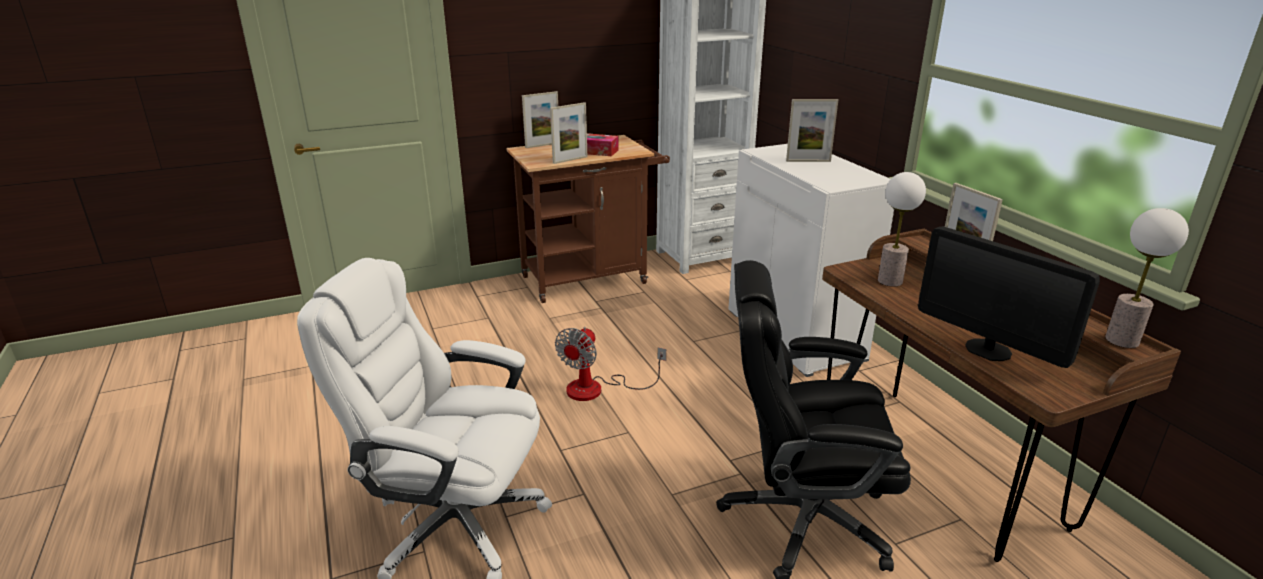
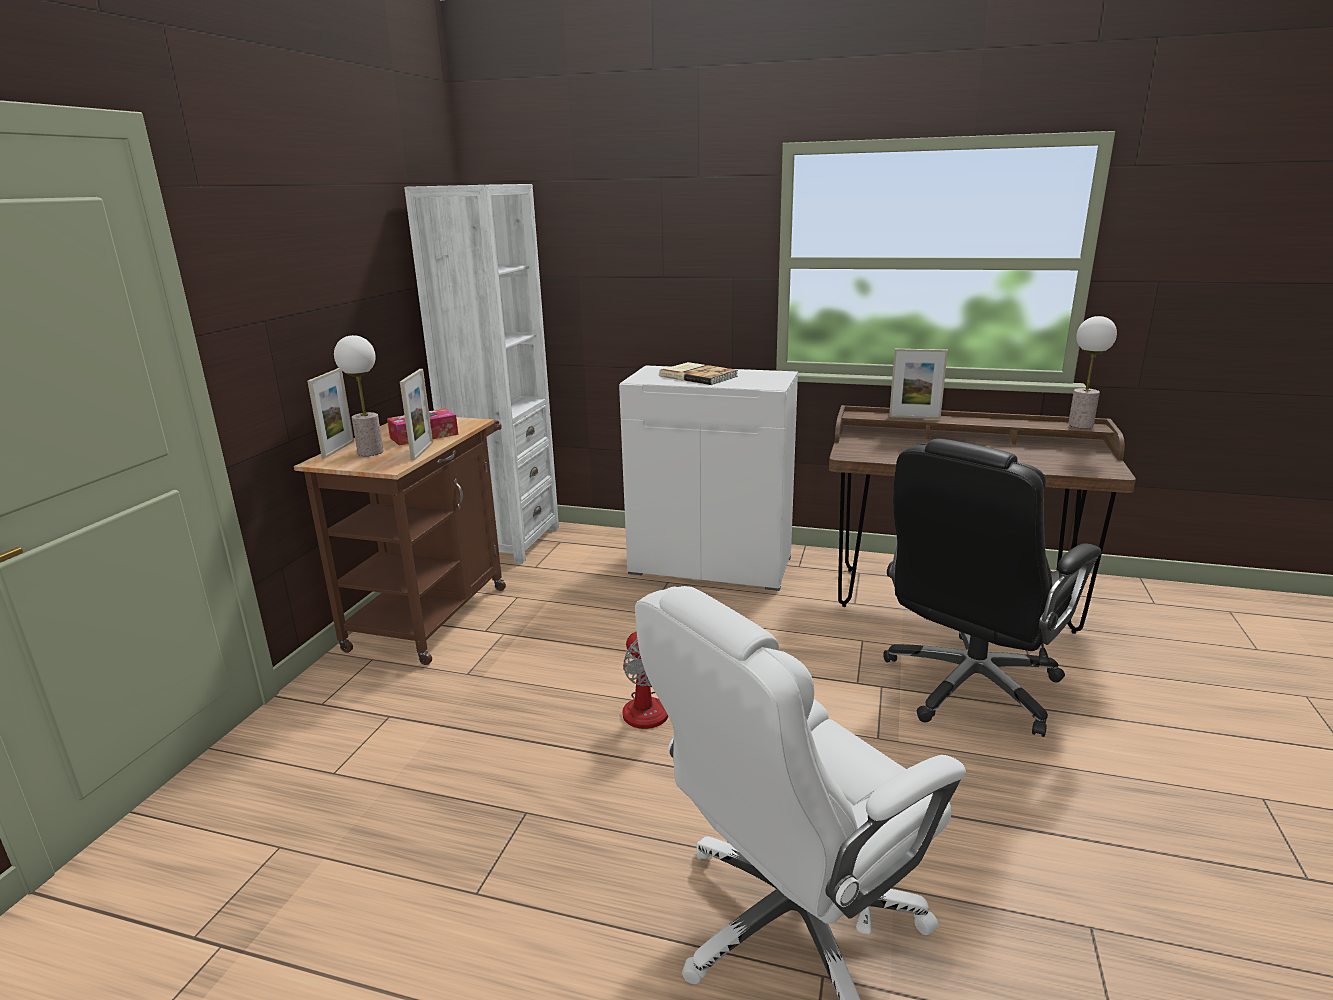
camera: 50 degrees left, 5 degrees down
(808, 161) = (699, 376): picture frame -> book
(889, 281) = (887, 450): table lamp -> table lamp (370, 452)
(988, 350) = (1032, 464): monitor -> none

